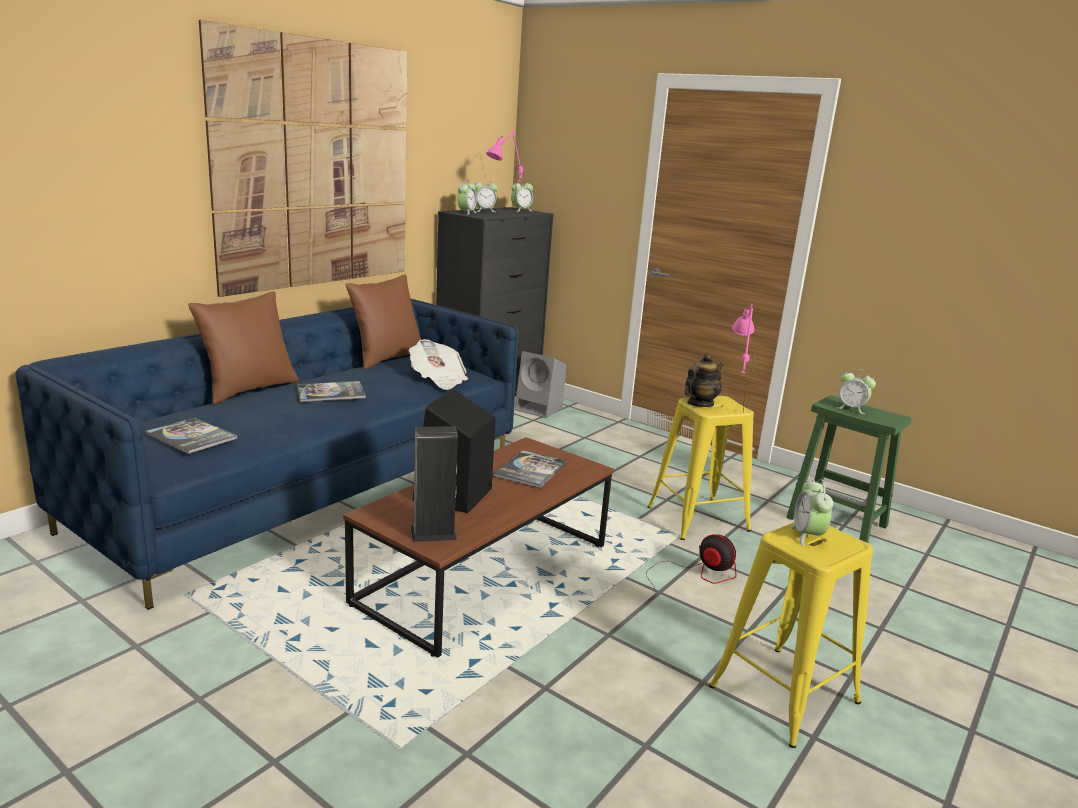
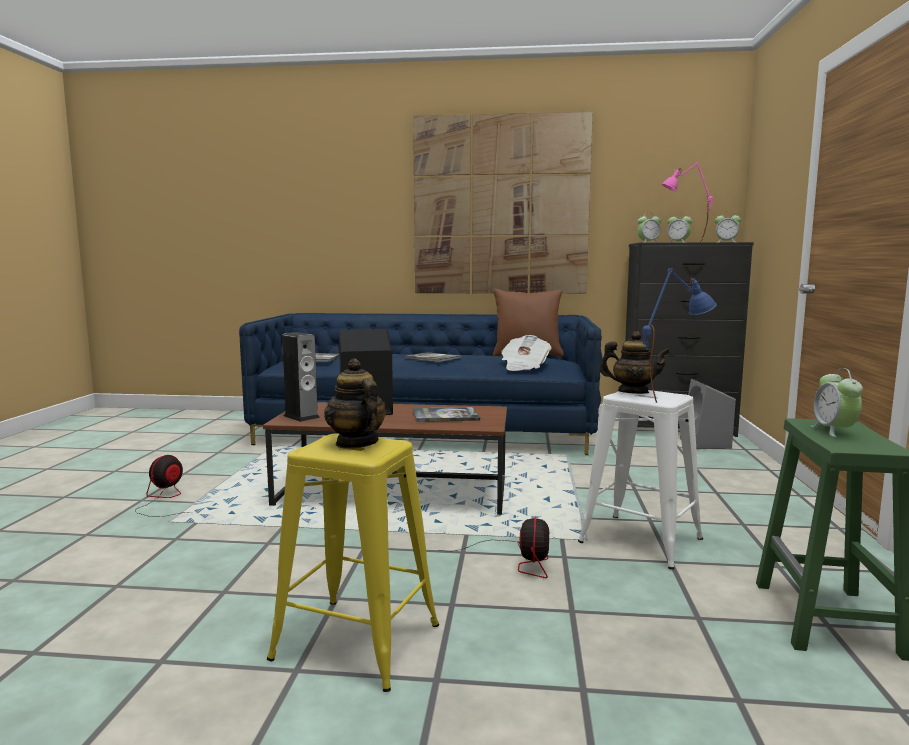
camera: 60 degrees right, 10 degrees down
(249, 389) = (404, 352): brown pillow -> none
(306, 737) = (166, 500): none -> fan
(698, 519) = (640, 540): yellow stool -> white stool
(733, 403) = (673, 398): pink table lamp -> blue table lamp
(807, 536) = (356, 443): alarm clock -> teapot

